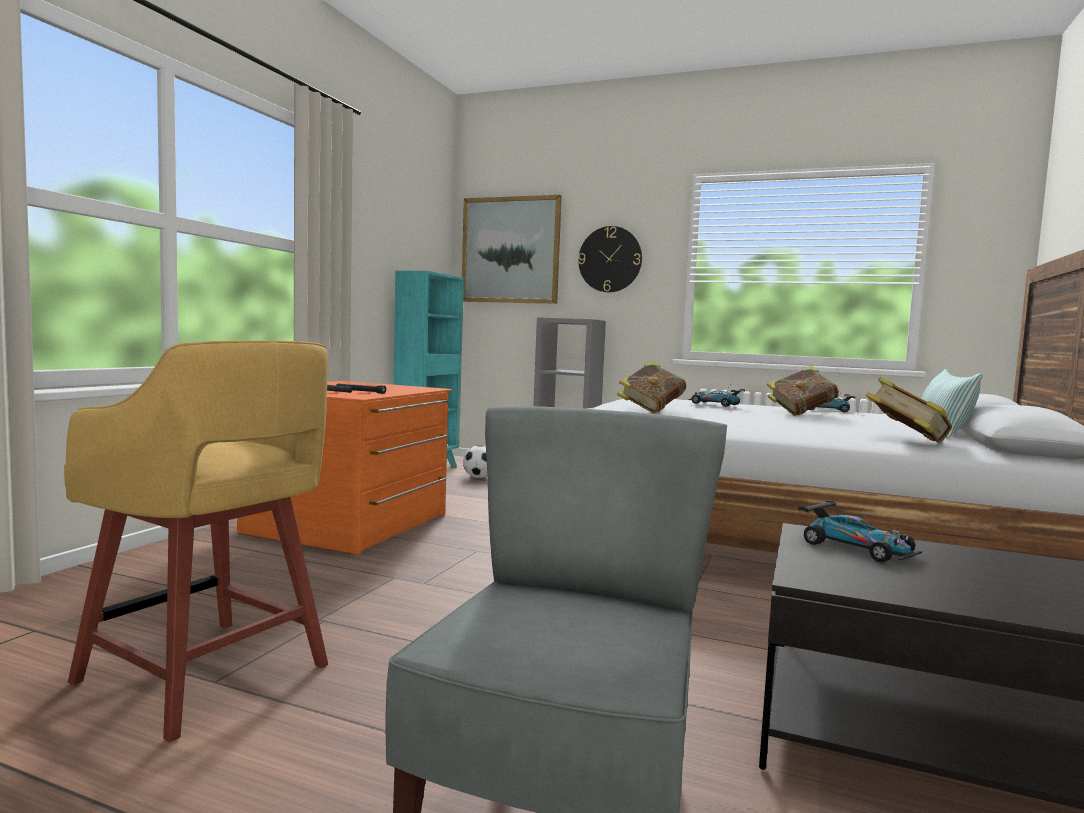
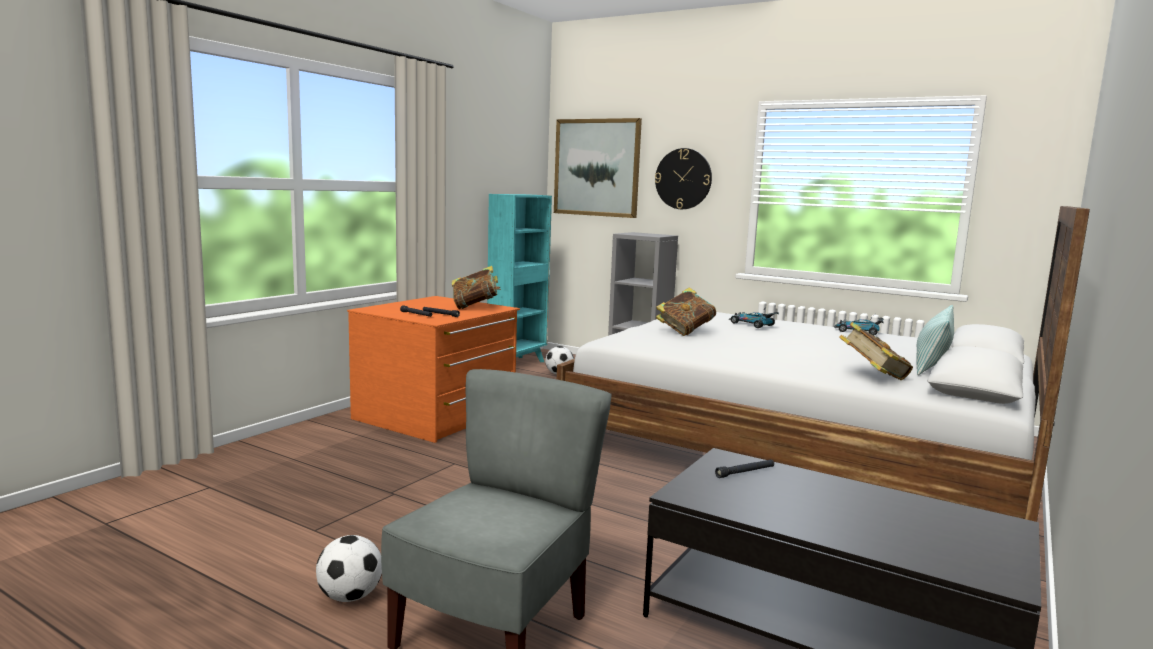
camera: 10 degrees right, 5 degrees up
(207, 676) = (311, 526): yellow stool -> none
(296, 787) = (349, 597): none -> football
(801, 413) = (823, 338): book -> book (475, 307)
(856, 548) = (745, 472): toy car -> black flashlight

